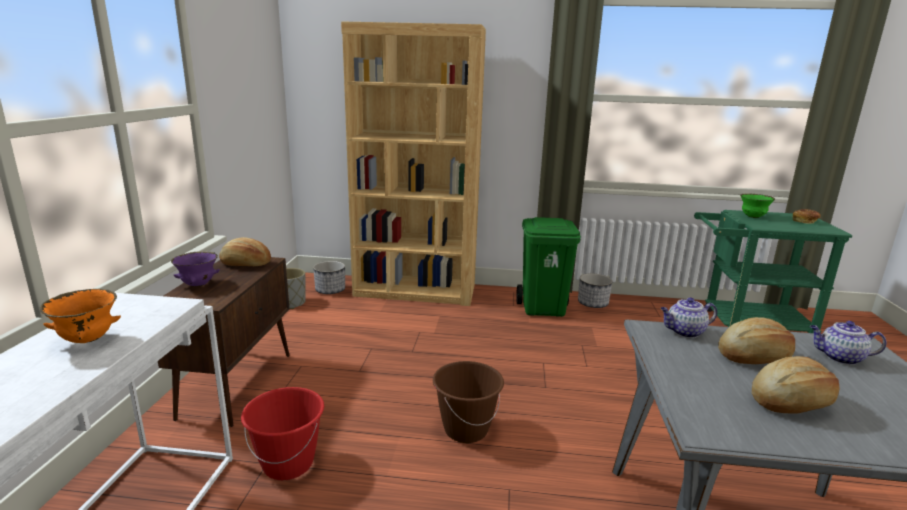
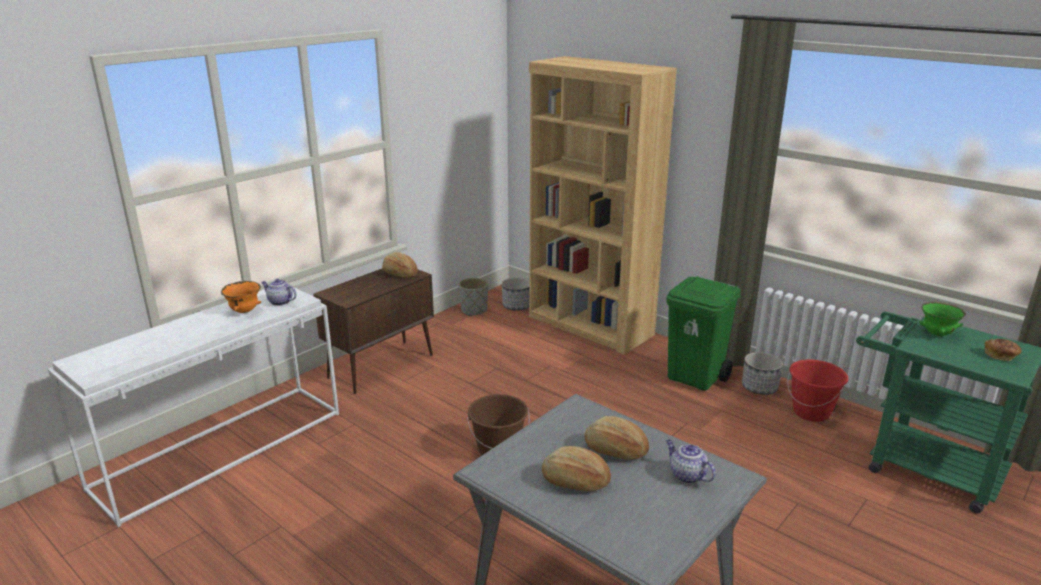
camera: 35 degrees right, 5 degrees up
(198, 285) = (354, 285): purple bowl -> none
(288, 463) = (366, 429): red bucket -> red bucket (811, 412)
(684, 332) = (599, 416): teapot -> teapot (279, 302)

